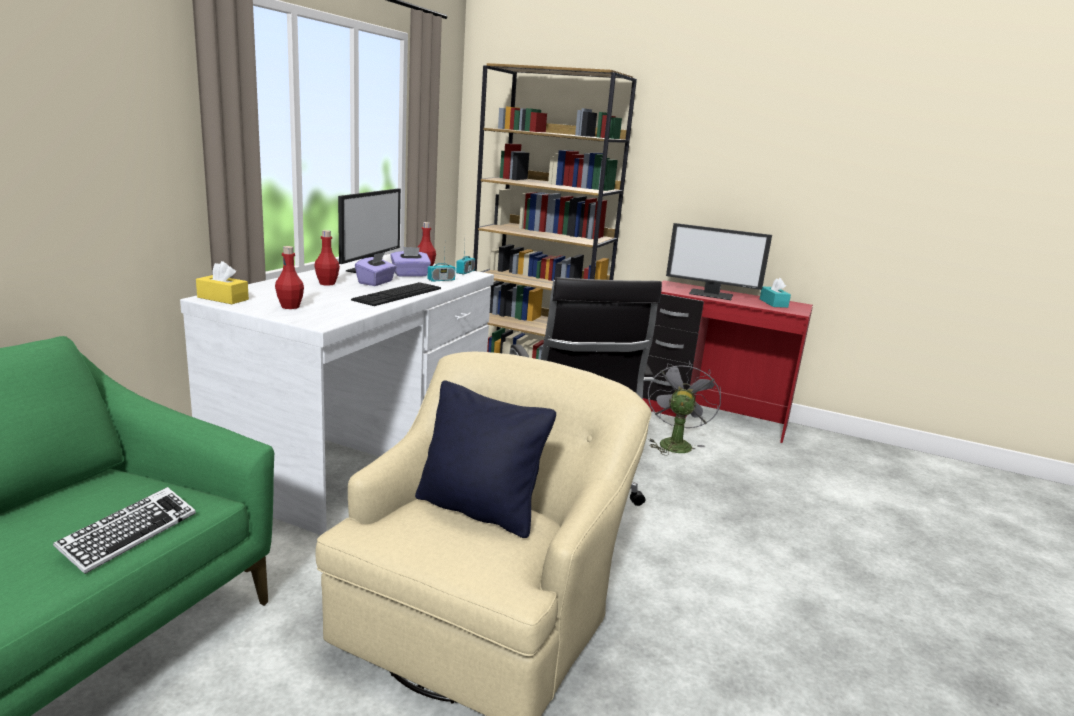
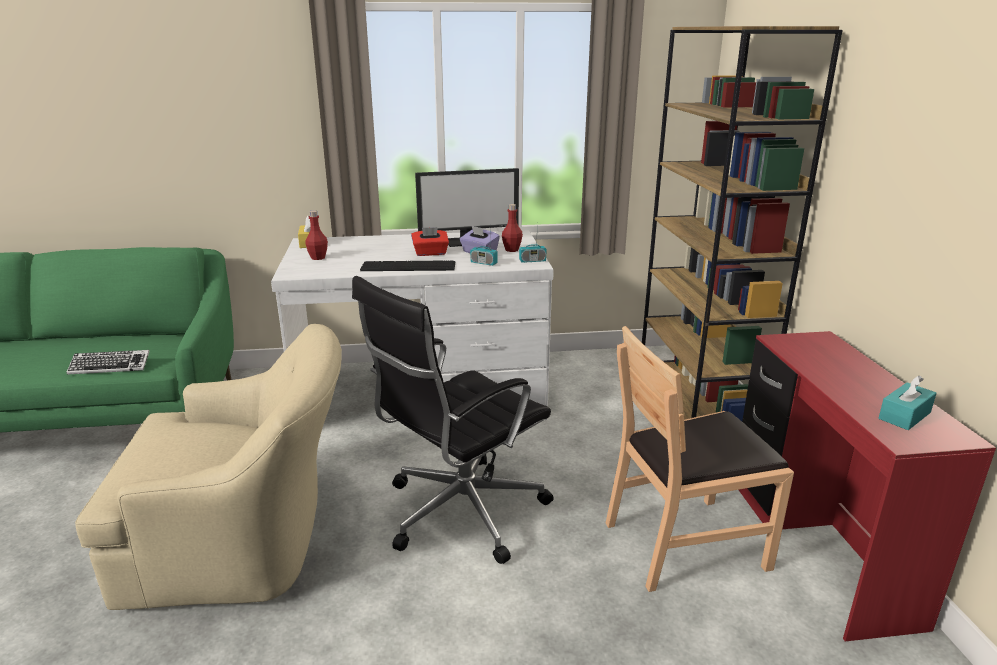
camera: 60 degrees right, 5 degrees up
(327, 283) = (397, 246): red bottle -> none
(376, 282) = (430, 253): purple tissue box -> red tissue box
(479, 510) = (211, 447): black pillow -> none
(674, 443) = (684, 543): grey fan -> brown chair
(711, 294) = (833, 369): monitor -> none

